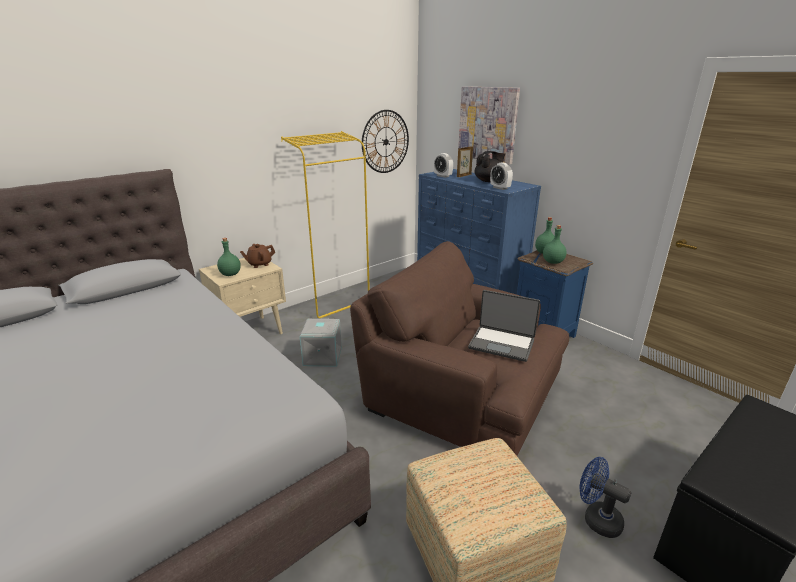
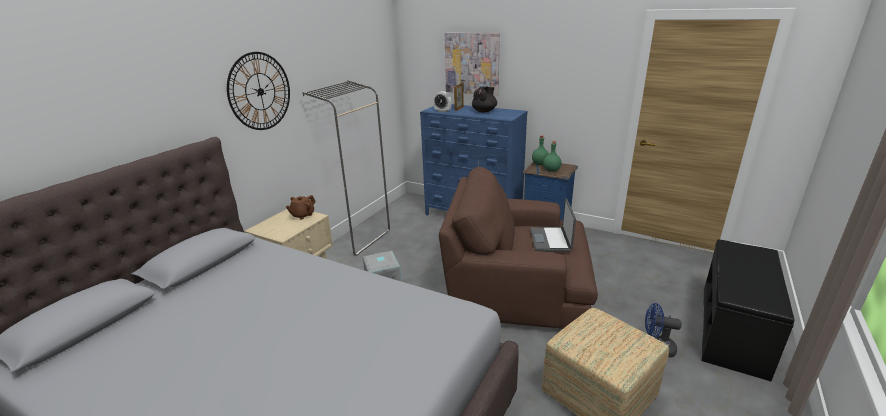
camera: 20 degrees left, 0 degrees up
(231, 274) = (283, 229): green bottle -> none
(335, 303) = (360, 239): yellow clothes rack -> grey clothes rack
(385, 142) = (378, 85): wall clock -> wall clock (260, 91)
(500, 188) = (500, 116): alarm clock -> none
(502, 343) = (551, 240): laptop -> laptop turned 90 degrees clockwise

